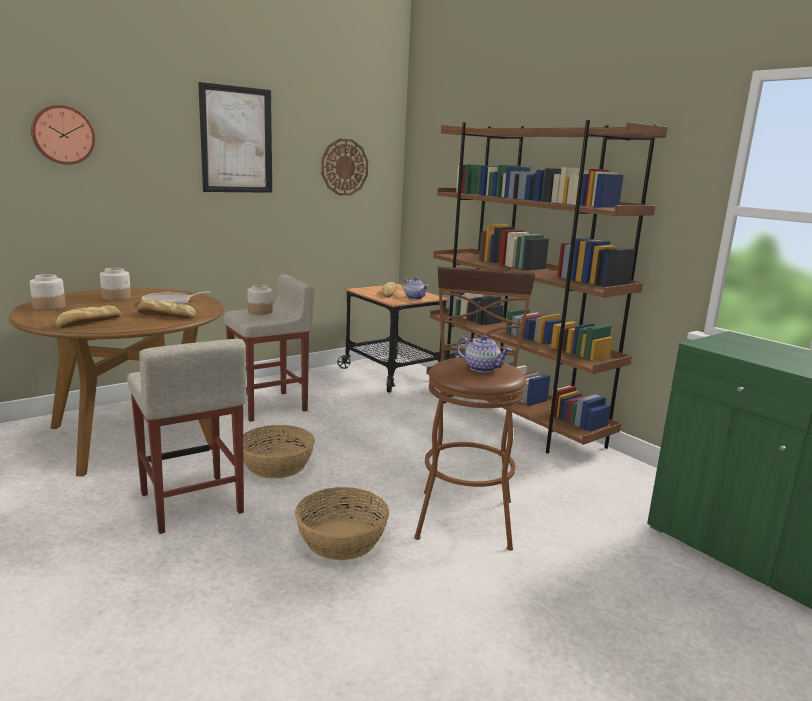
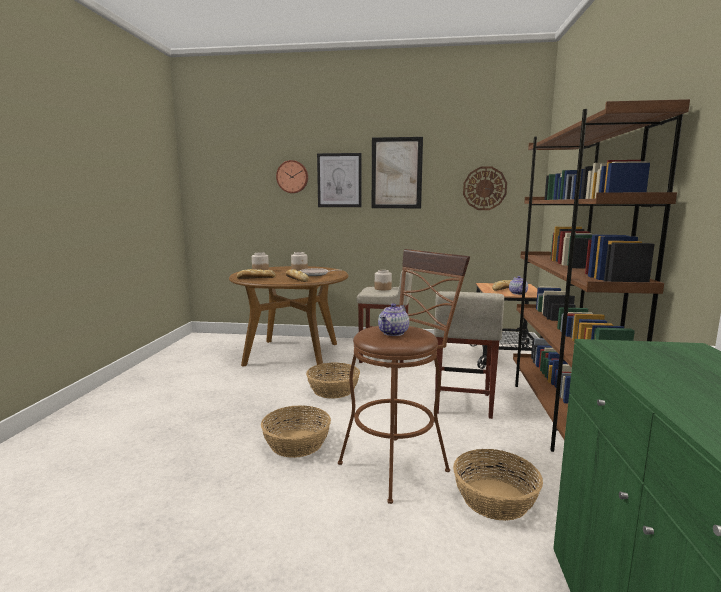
camera: 45 degrees right, 5 degrees down
(149, 146) = (339, 180): none -> picture
(191, 504) = (261, 394): beige stool -> beige stool (462, 404)
(482, 368) = (393, 333): teapot -> teapot turned 45 degrees clockwise
(569, 508) = (495, 499): none -> basket

